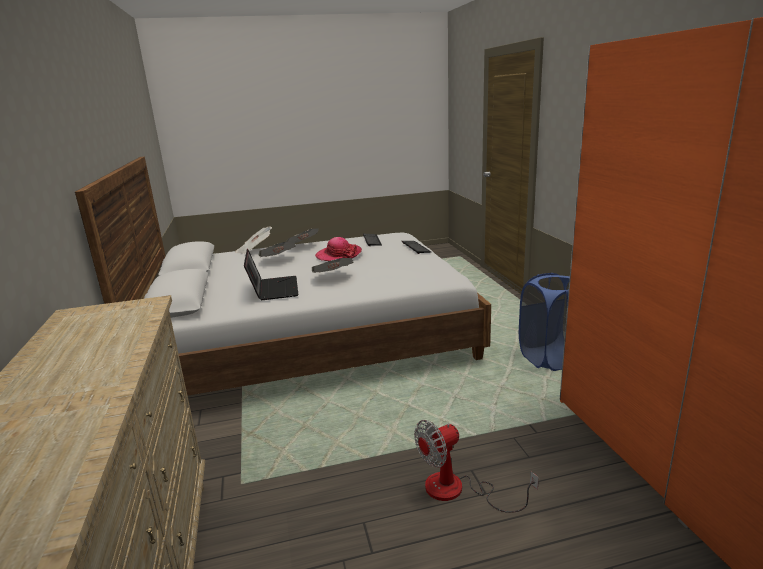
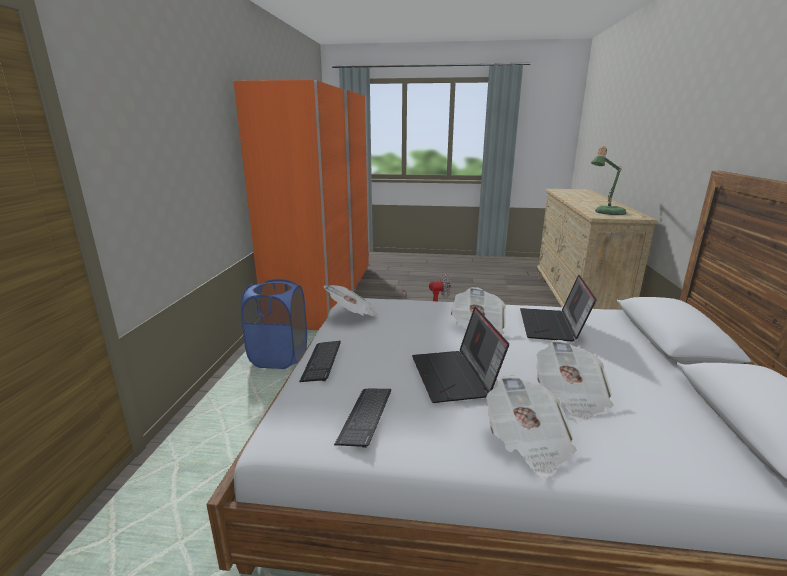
camera: 160 degrees left, 0 degrees up
(114, 322) = (606, 212): none -> table lamp
(254, 250) = (653, 463): newspaper -> newspaper (353, 314)
(338, 255) = (455, 376): hat -> laptop

